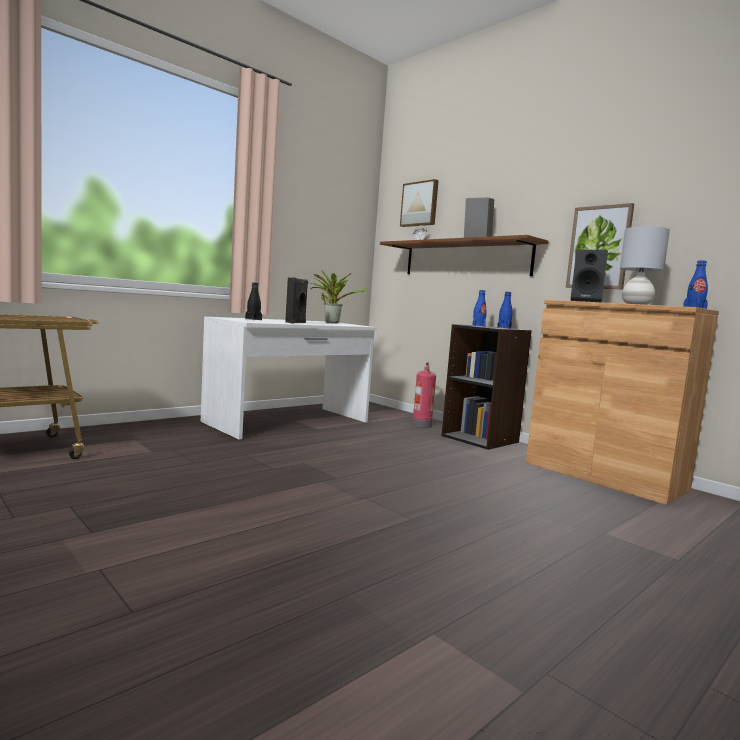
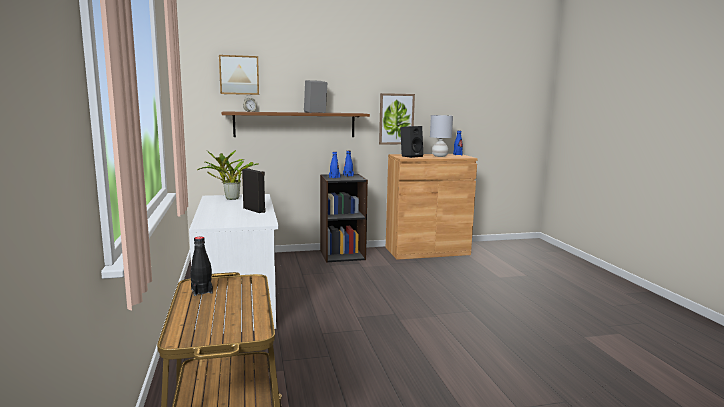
camera: 60 degrees left, 5 degrees up
(253, 319) = (226, 218): black bottle -> black bottle (202, 291)
(421, 425) = (294, 260): fire extinguisher -> none

